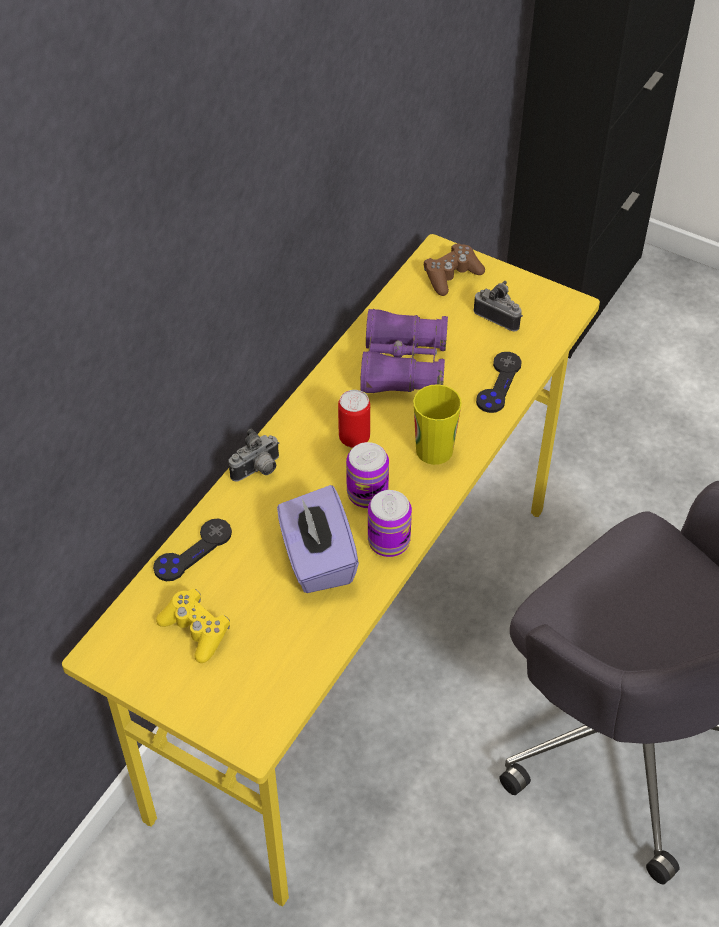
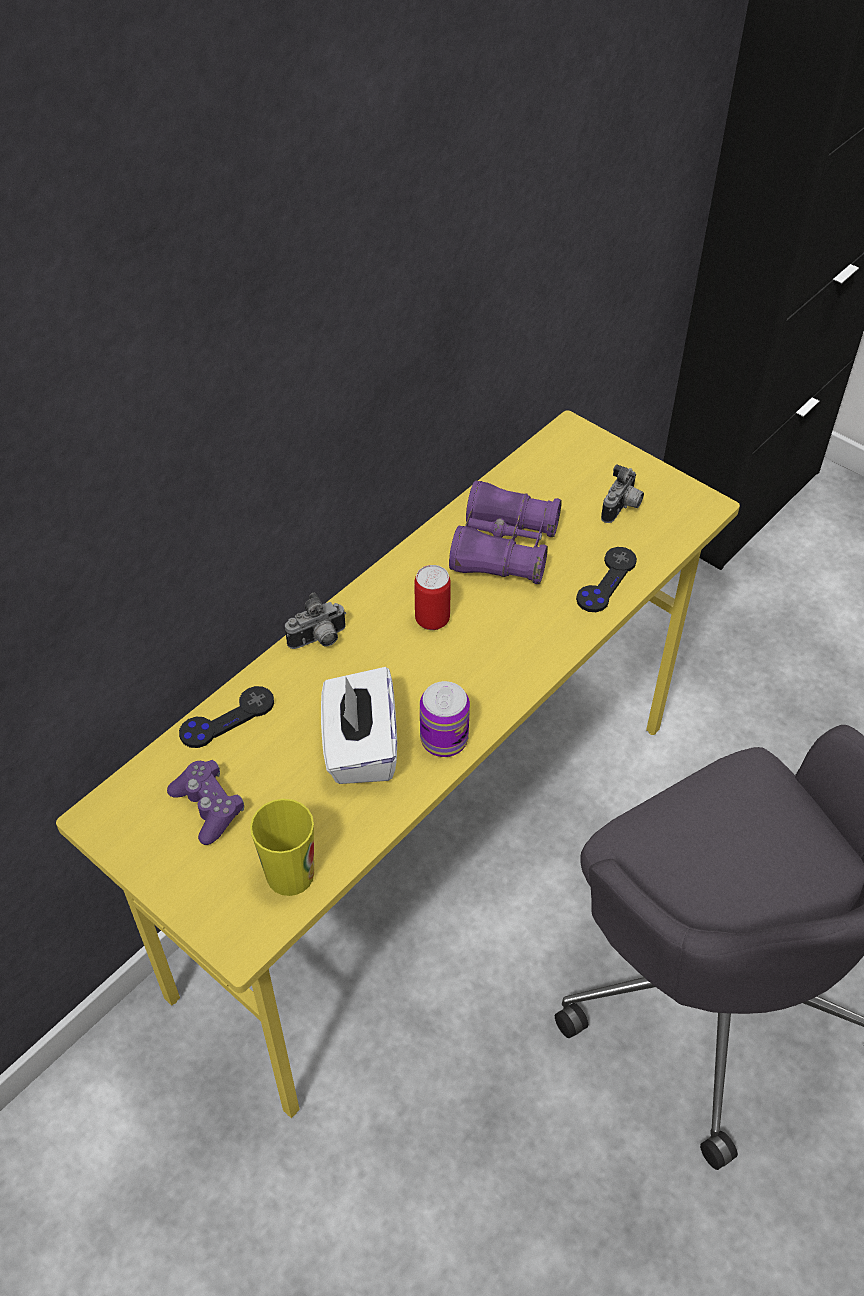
camera: 10 degrees right, 0 degrees up
(196, 630) = (208, 807): yellow game controller -> purple game controller
(317, 559) = (360, 747): purple tissue box -> white tissue box
(367, 494) = (432, 683): can -> none
(434, 450) = (518, 645): cup -> cup (290, 874)
(451, 276) = (579, 457): brown game controller -> none
(499, 317) = (622, 508): camera -> camera turned 75 degrees clockwise

